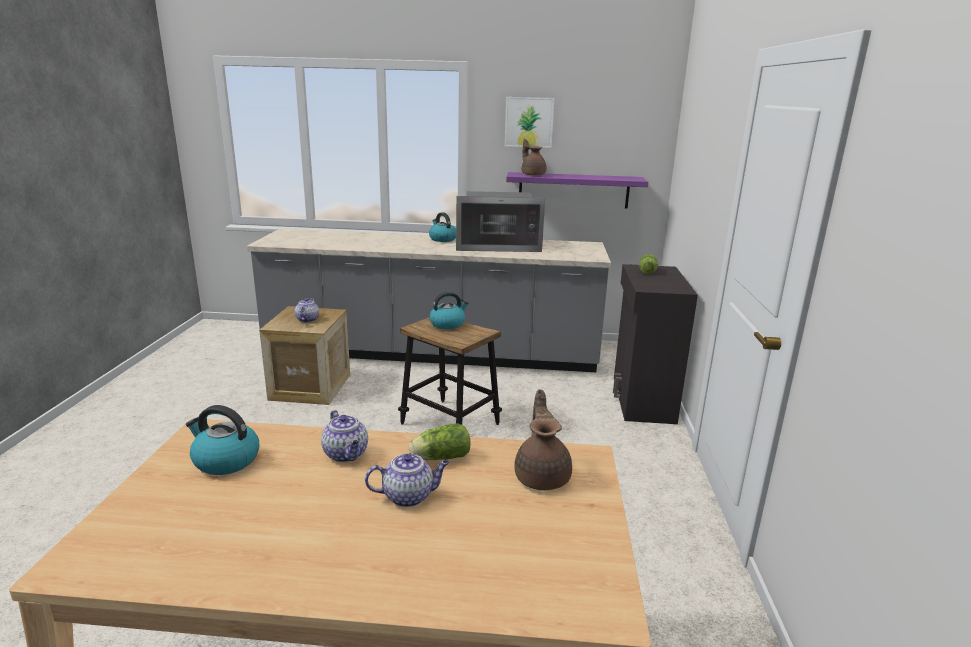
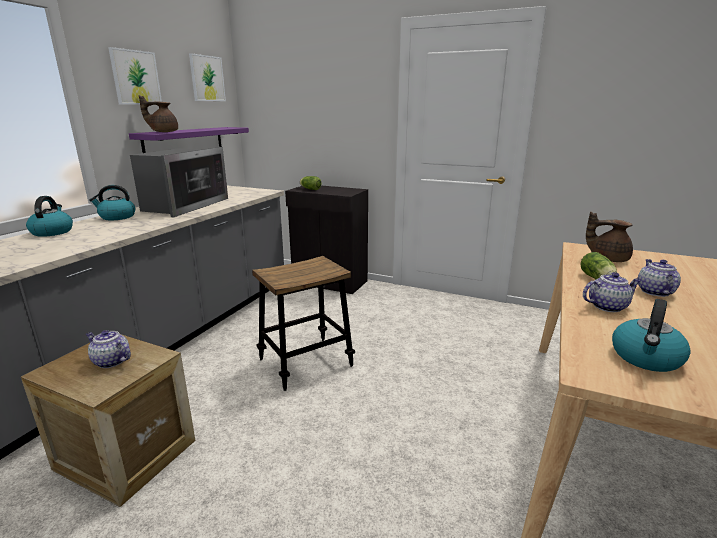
camera: 70 degrees left, 0 degrees up
(447, 324) = (286, 270): kettle -> kettle (52, 232)
(626, 121) = (207, 78): none -> picture

